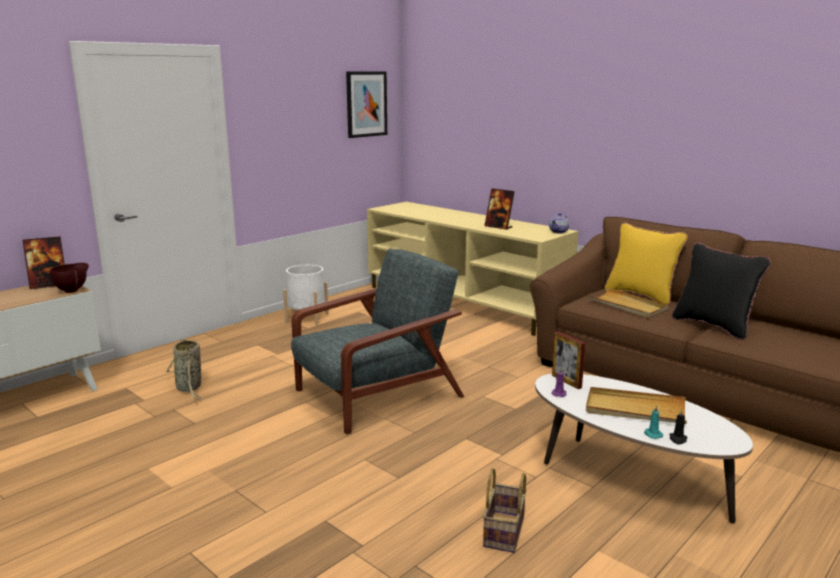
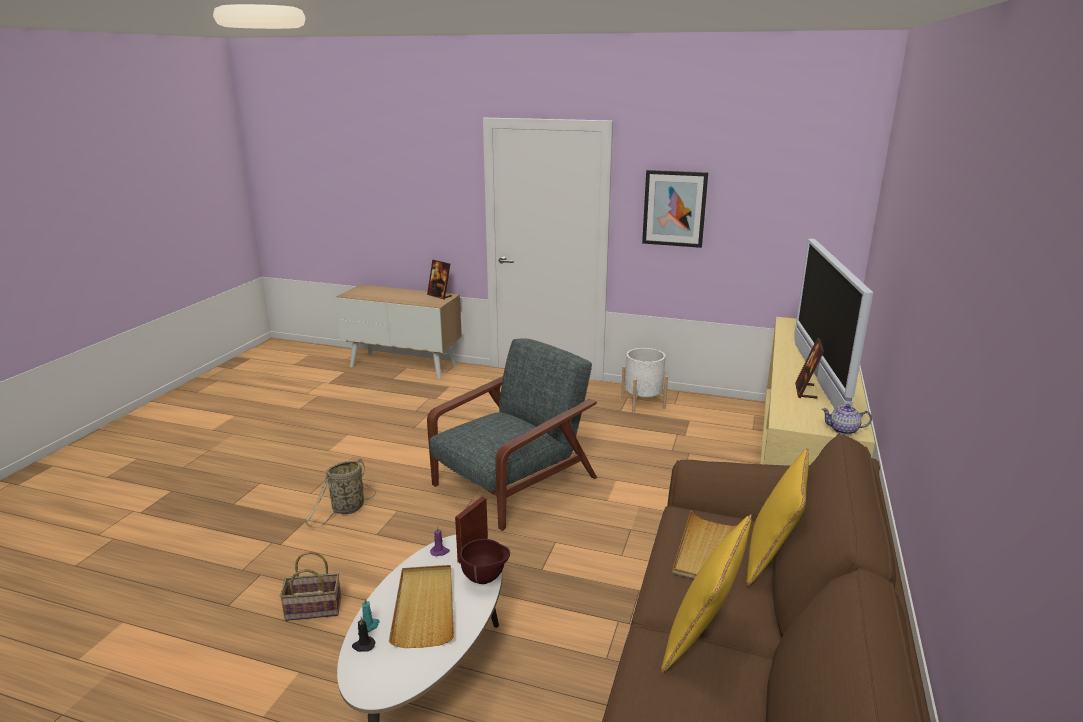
camera: 65 degrees right, 5 degrees up
(73, 290) = (434, 304): brown bowl -> brown bowl (485, 579)
(189, 388) = (464, 406): basket -> basket (346, 509)
(366, 104) = (806, 192): picture -> picture (674, 208)
(375, 394) = (512, 483): grey armchair -> grey armchair turned 75 degrees counterclockwise
(480, 221) = (817, 376): none -> television
(713, 326) = (701, 640): black pillow -> yellow pillow

